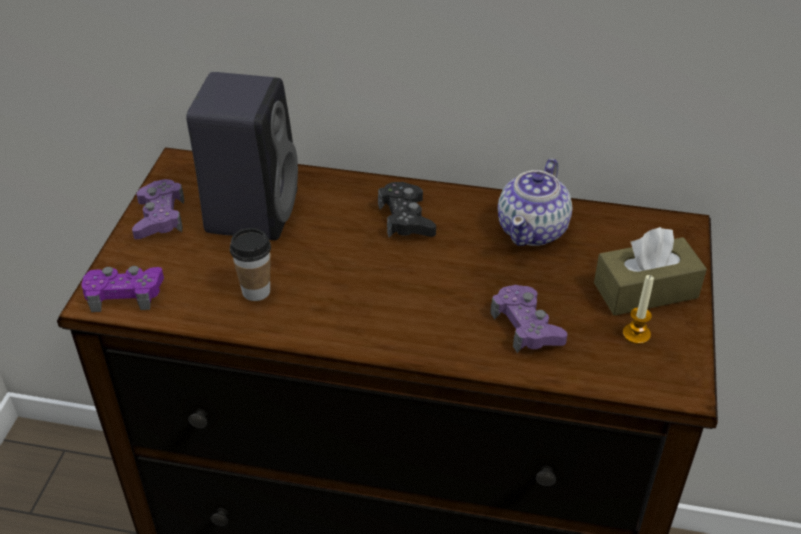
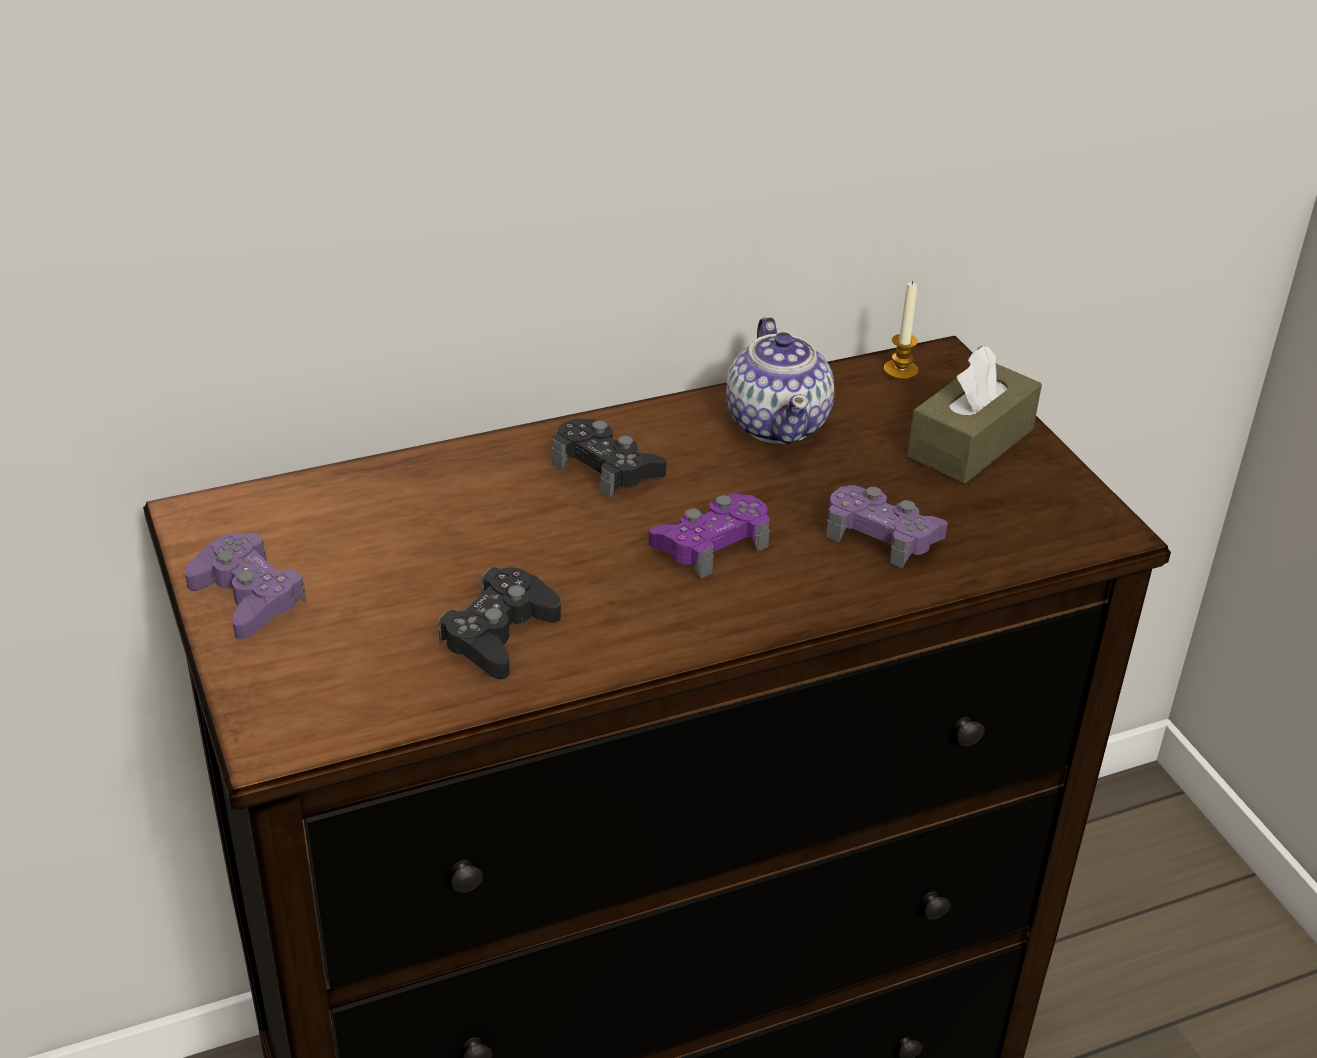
camera: 35 degrees left, 5 degrees down
(125, 293) = (306, 716): purple game controller -> purple game controller (711, 544)
(252, 210) = (379, 535): black speaker -> none
(256, 291) = (499, 634): cup -> black game controller
(636, 334) = (1008, 494): candle -> candle (900, 371)

